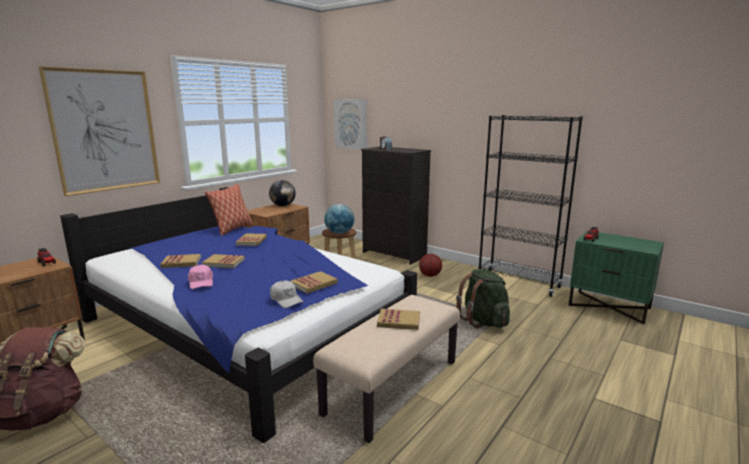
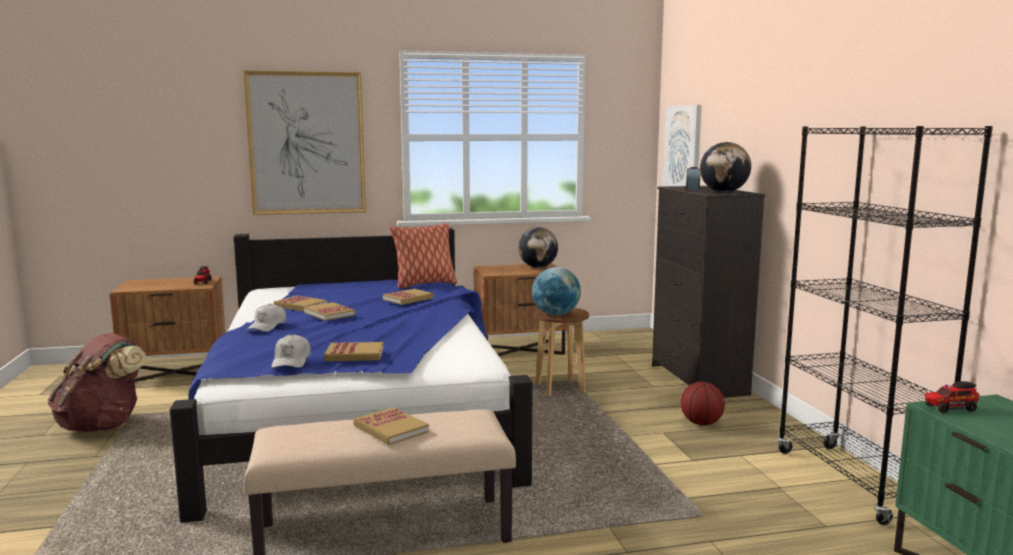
camera: 40 degrees right, 5 degrees down
(201, 282) = (267, 326): pink cap -> white cap
(410, 150) = (723, 192): none -> globe
(483, 321) = (665, 511): green backpack -> none

